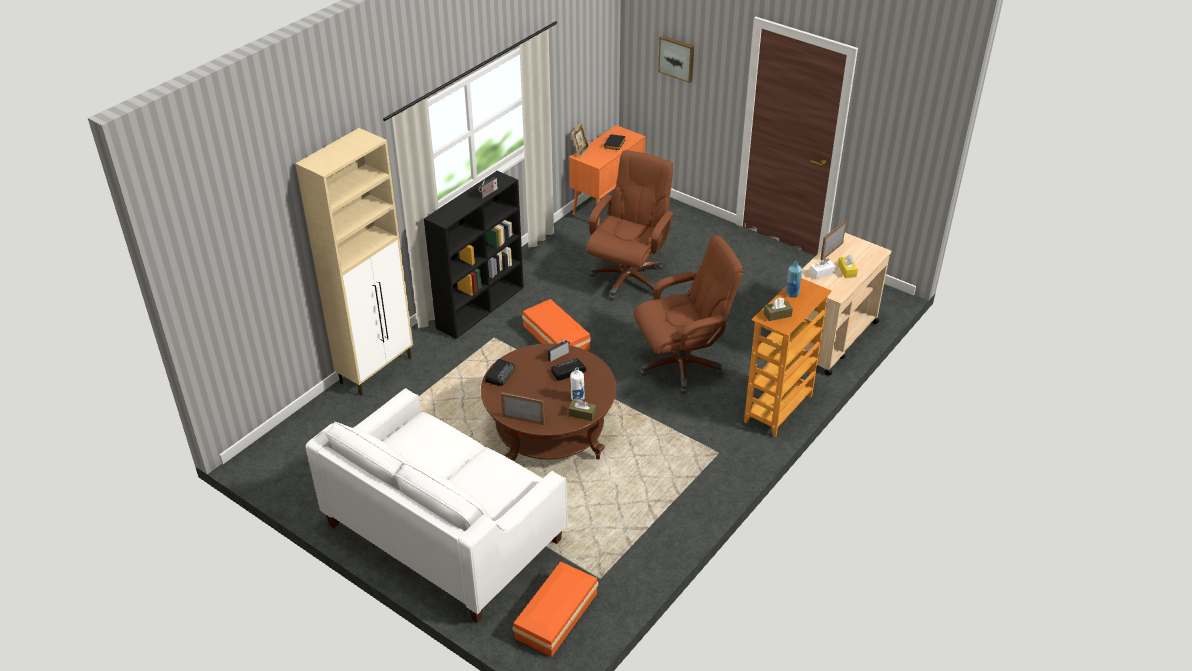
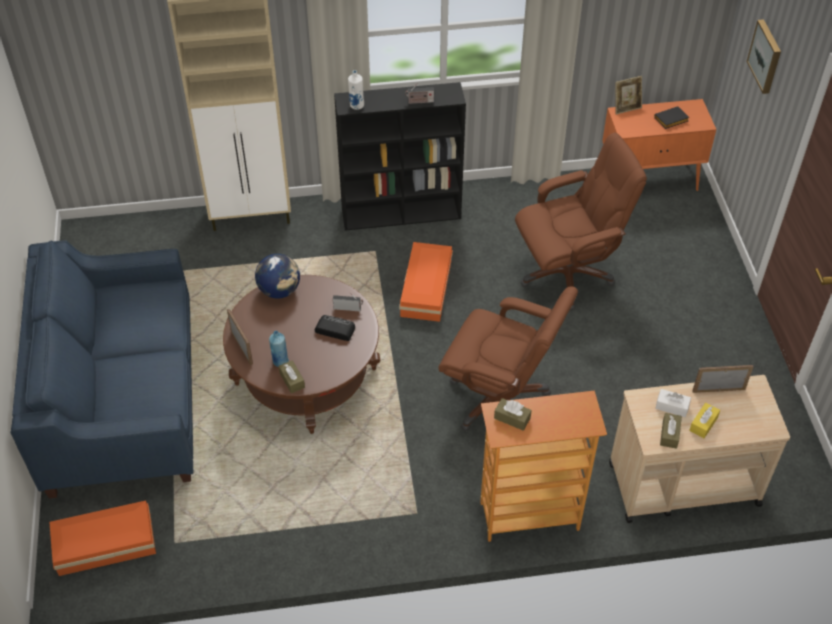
camera: 45 degrees right, 10 degrees up
(445, 532) = (123, 401): white sofa -> blue sofa
(500, 374) = (279, 290): radio -> globe
(577, 398) = (308, 362): white bottle -> white bottle (356, 105)
(792, 294) = (560, 406): blue bottle -> blue bottle (280, 361)
(838, 286) = (669, 434): none -> brown tissue box

